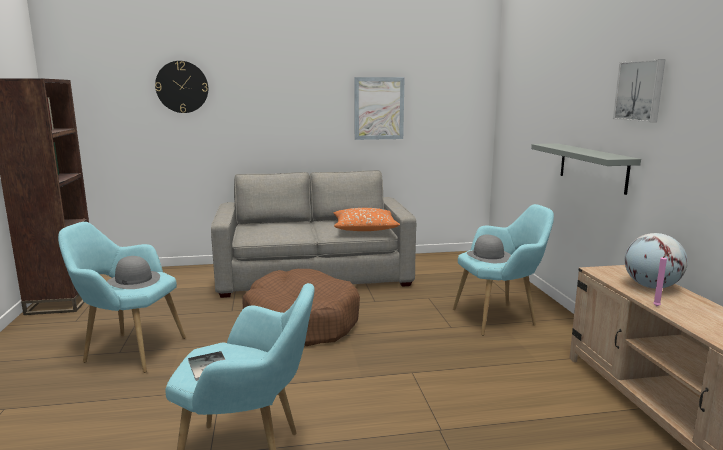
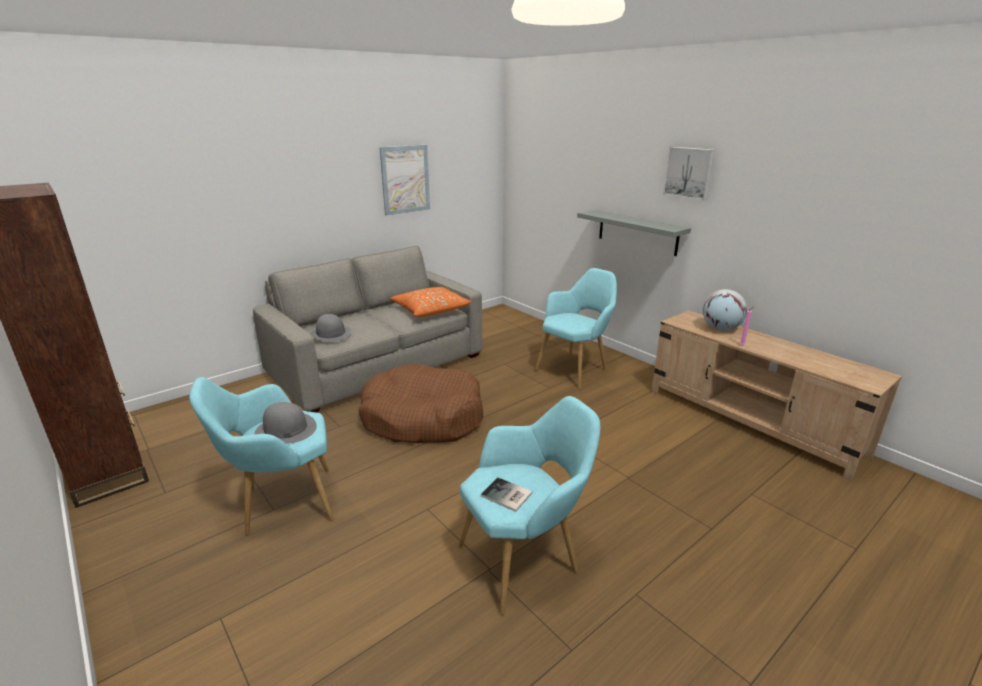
camera: 30 degrees left, 10 degrees up
(182, 87) = (182, 172): wall clock -> none
(488, 256) = (570, 320): grey hat -> grey hat (331, 334)

